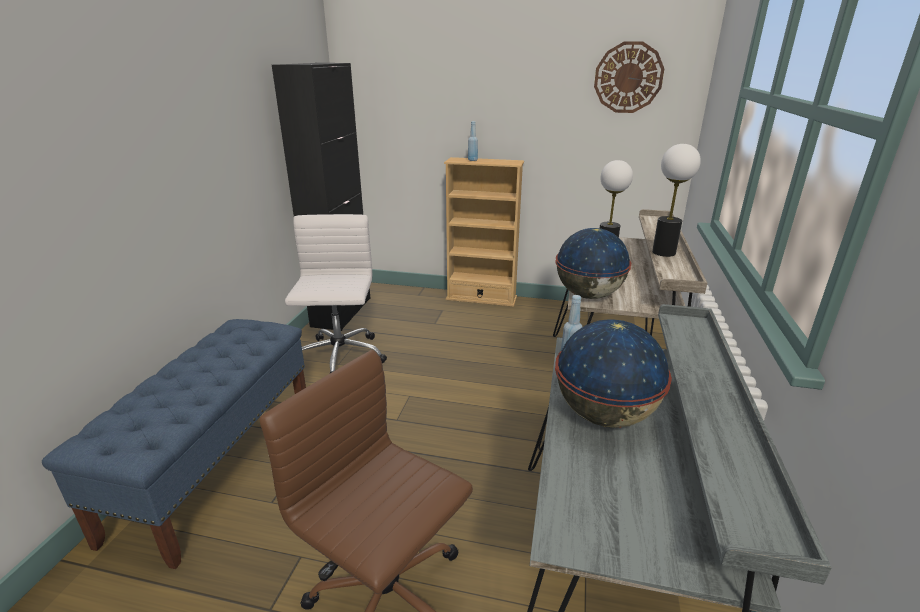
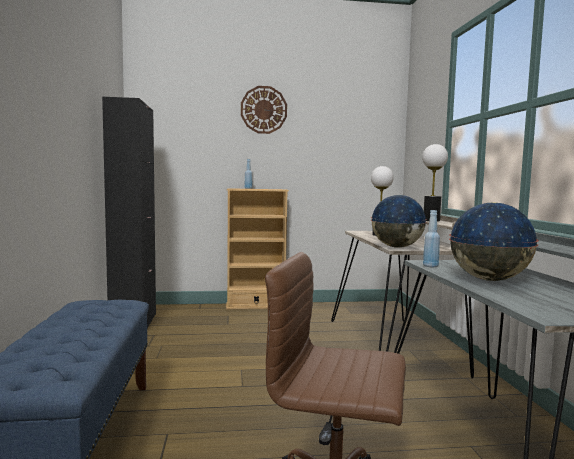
camera: 20 degrees left, 20 degrees down
(339, 357) = (154, 353): white office chair -> none
(628, 78) = (355, 132): wall clock -> wall clock (263, 110)

